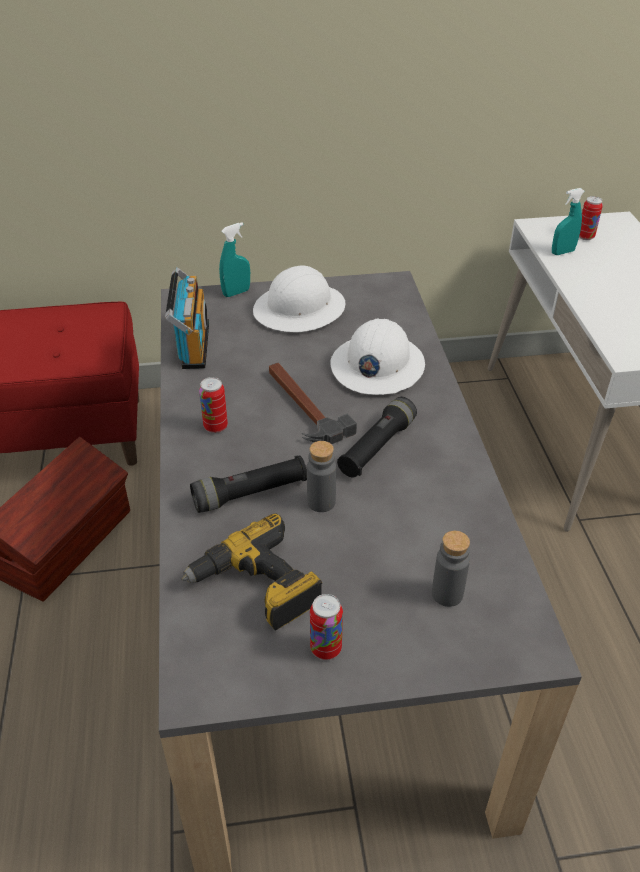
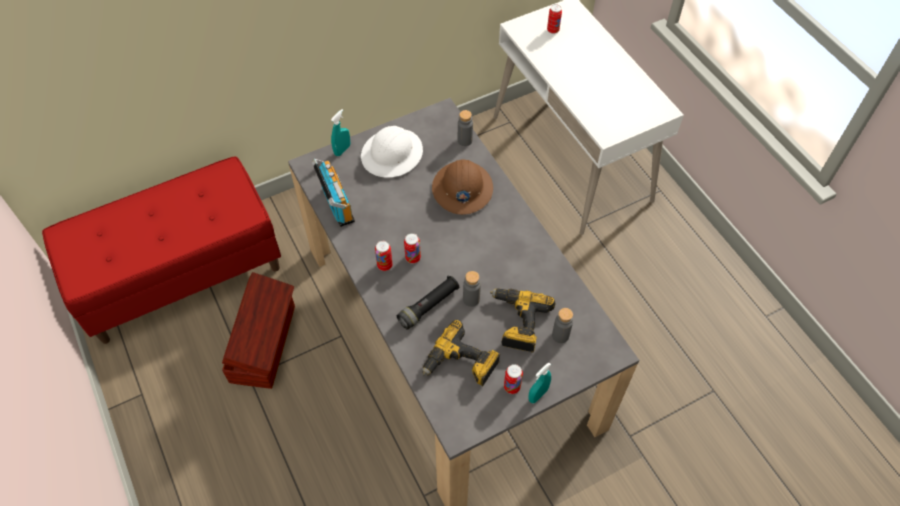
camera: 20 degrees left, 15 degrees up
(261, 428) = (413, 258): none -> can
(302, 406) = (430, 234): hammer -> none
(377, 366) = (462, 189): white hard hat -> brown hard hat
(377, 447) = (486, 251): black flashlight -> none
(381, 554) = (517, 322): none -> power drill
(408, 316) = (464, 140): none -> grey bottle
(562, 252) = (542, 50): turquoise spray bottle -> turquoise spray bottle (538, 395)

